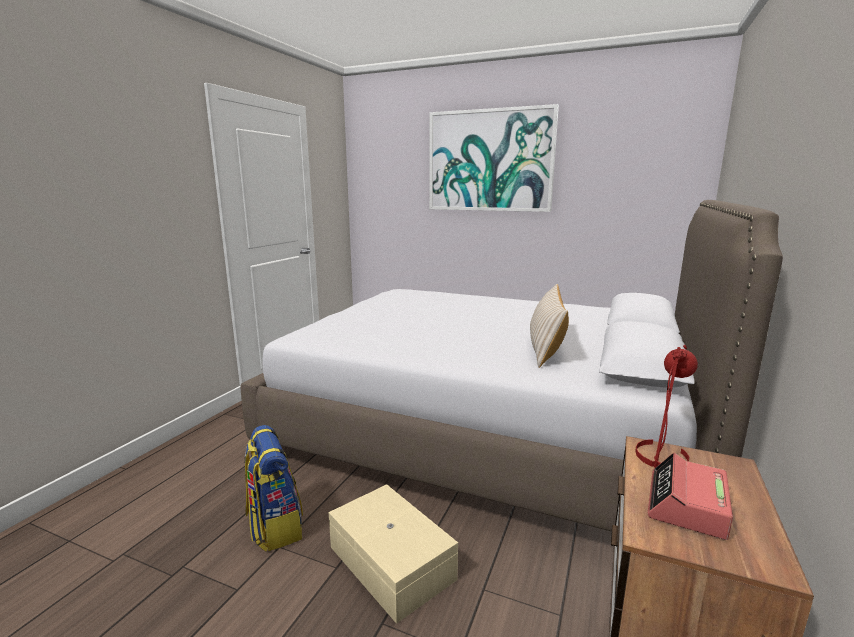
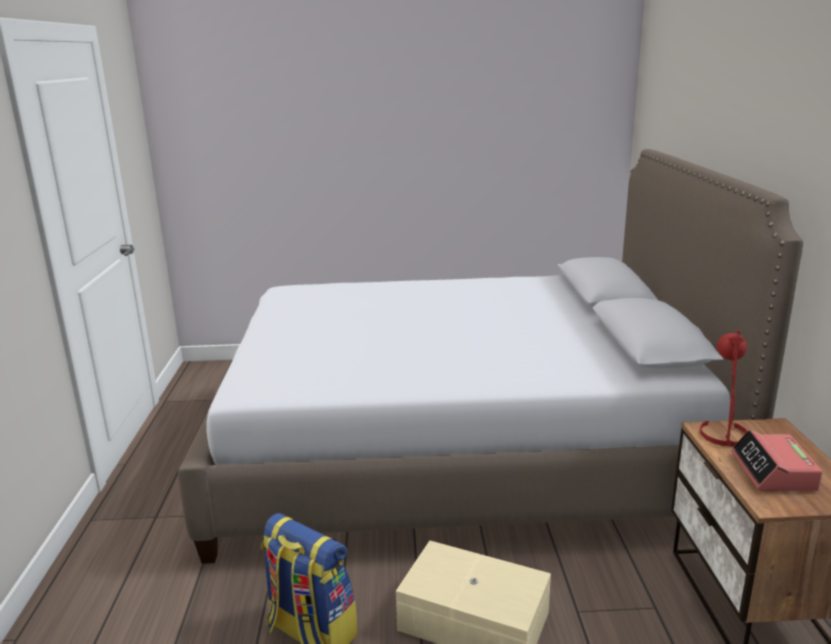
camera: 25 degrees left, 5 degrees up
(490, 161) = (370, 97): picture -> none
(546, 346) = (546, 341): beige pillow -> none

